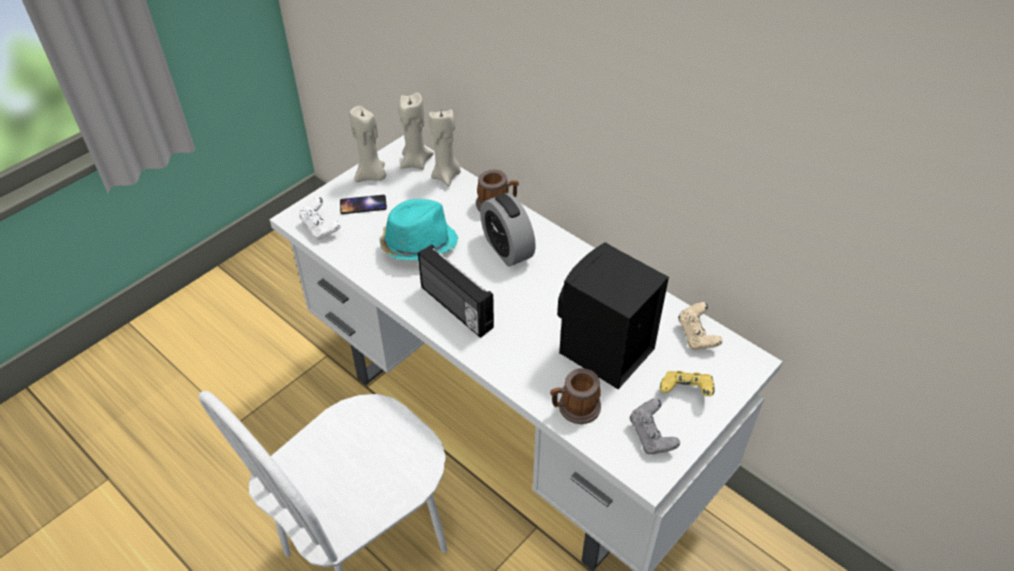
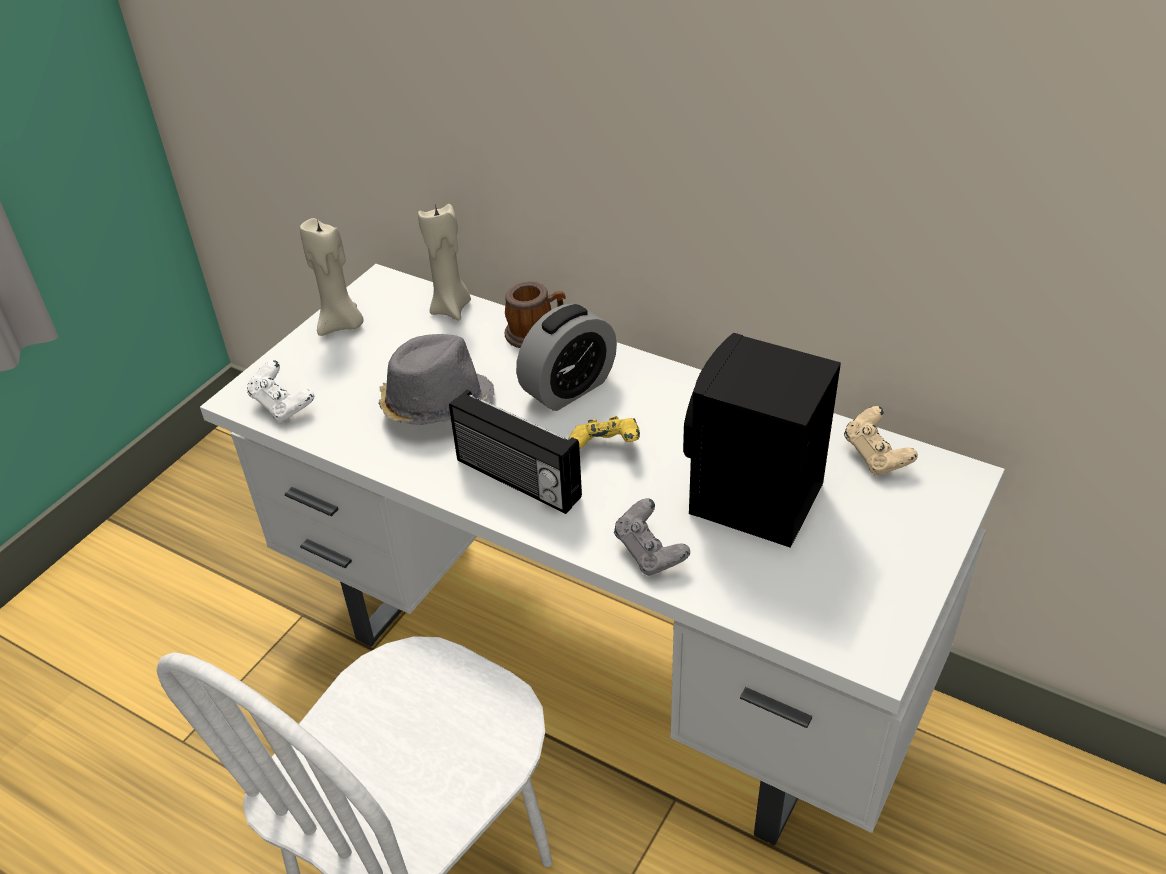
camera: 10 degrees left, 5 degrees down
(363, 205) = (339, 365): phone -> none
(415, 162) = (401, 297): beige candle -> none
(418, 245) = (435, 404): turquoise hat -> grey hat
(507, 249) = (568, 388): alarm clock -> alarm clock turned 90 degrees counterclockwise
(574, 408) = (736, 585): mug -> none
(651, 436) = (860, 603): grey game controller -> grey game controller (650, 553)
(685, 392) = (887, 534): yellow game controller -> yellow game controller (605, 448)

